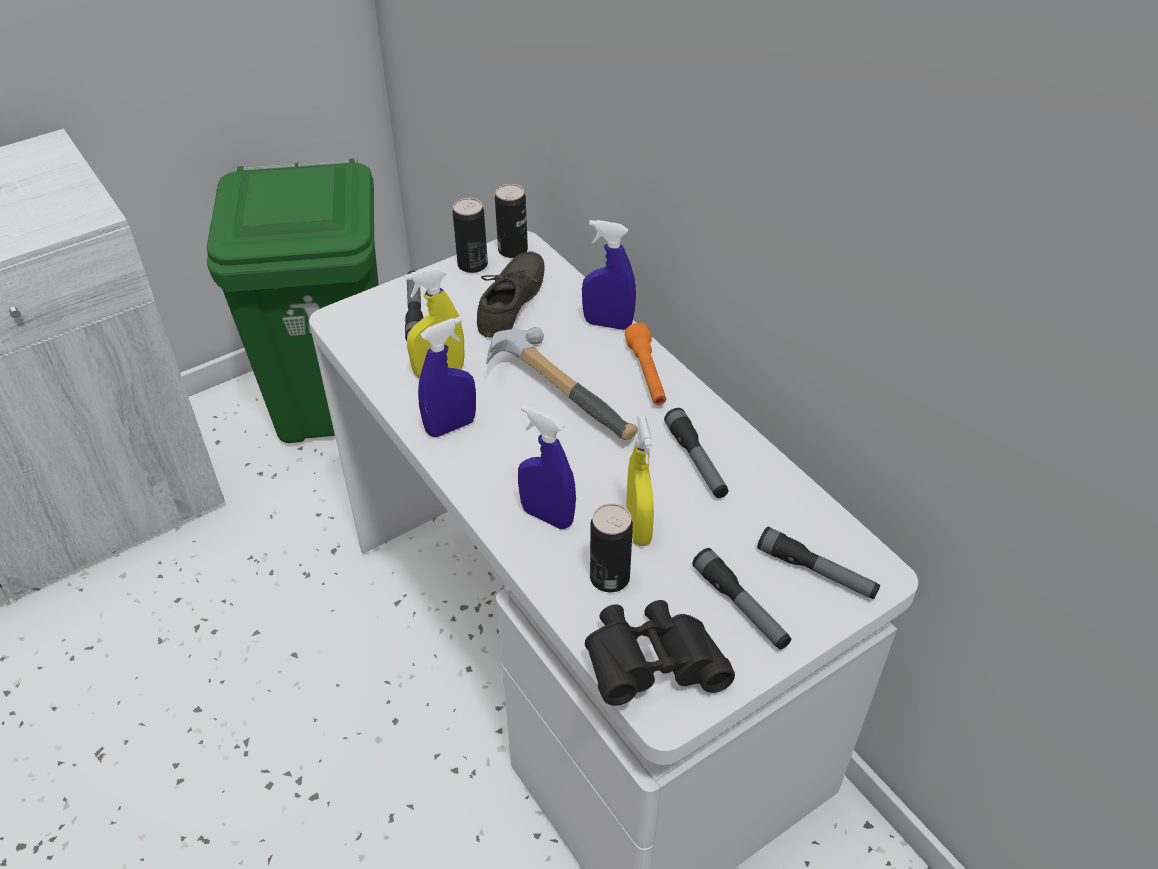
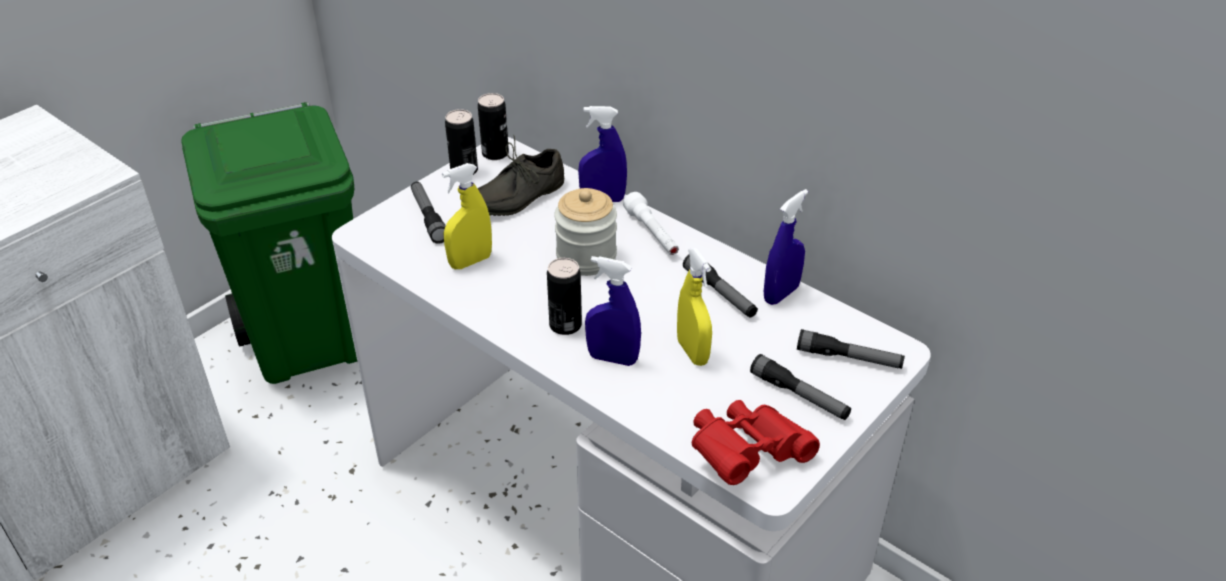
camera: 15 degrees left, 5 degrees down
(451, 426) = (499, 303): blue spray bottle -> blue spray bottle (781, 294)
(515, 304) = (516, 196): grey shoe -> grey shoe turned 135 degrees counterclockwise
(564, 390) = (586, 257): hammer -> jar
(609, 577) = (684, 395): can -> can (565, 325)
(647, 374) = (652, 234): orange flashlight -> white flashlight
(652, 666) = (746, 454): black binoculars -> red binoculars

